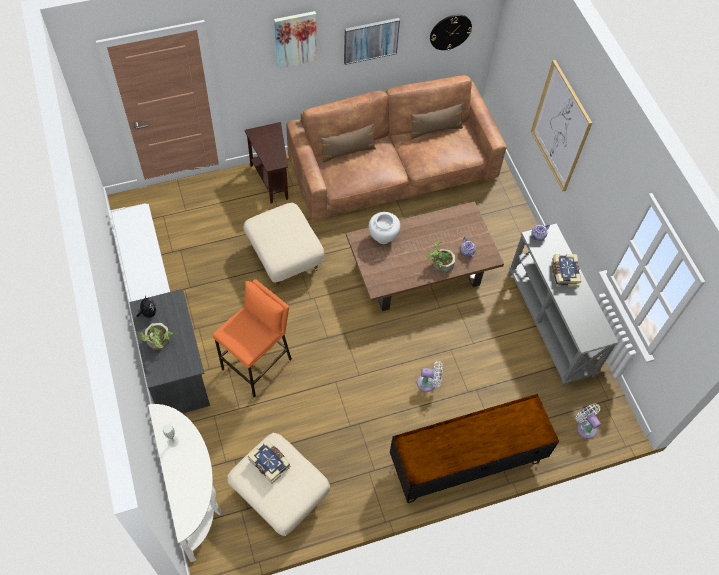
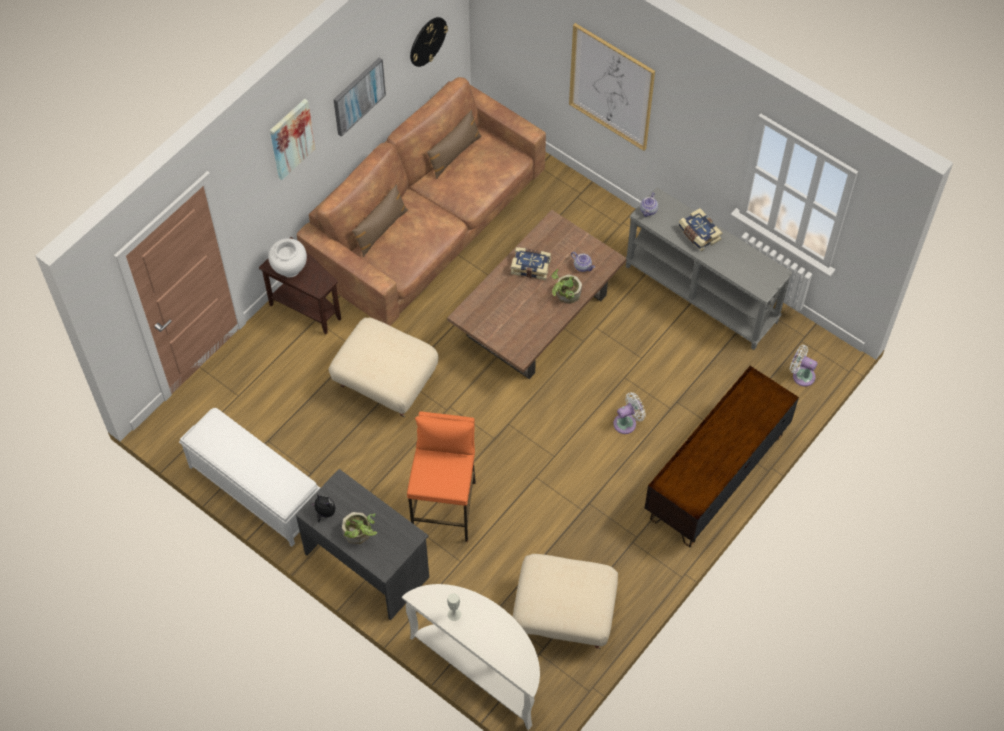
camera: 30 degrees left, 0 degrees up
(270, 463) = (548, 583): book -> book (531, 266)
(383, 237) = (488, 300): white vase -> white vase (290, 269)

